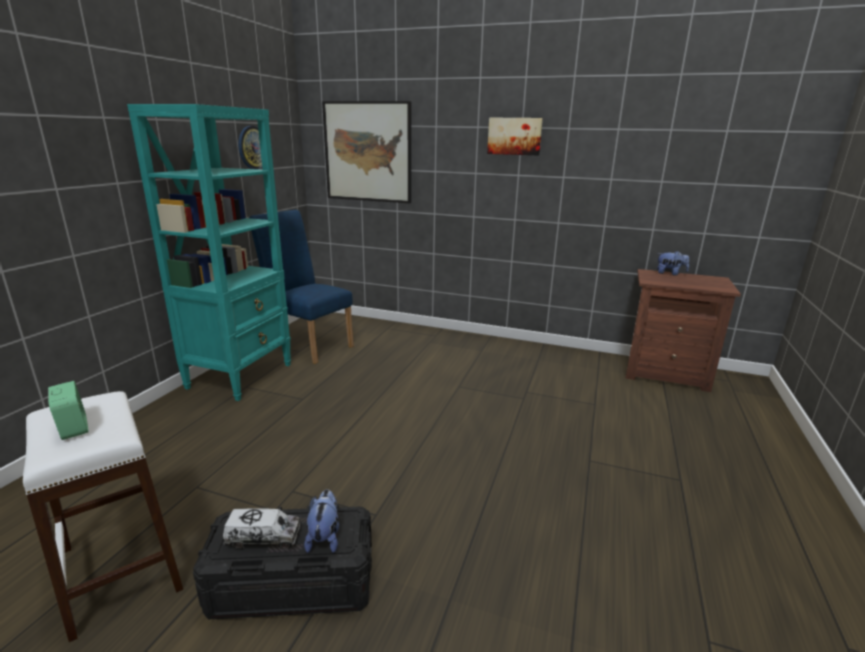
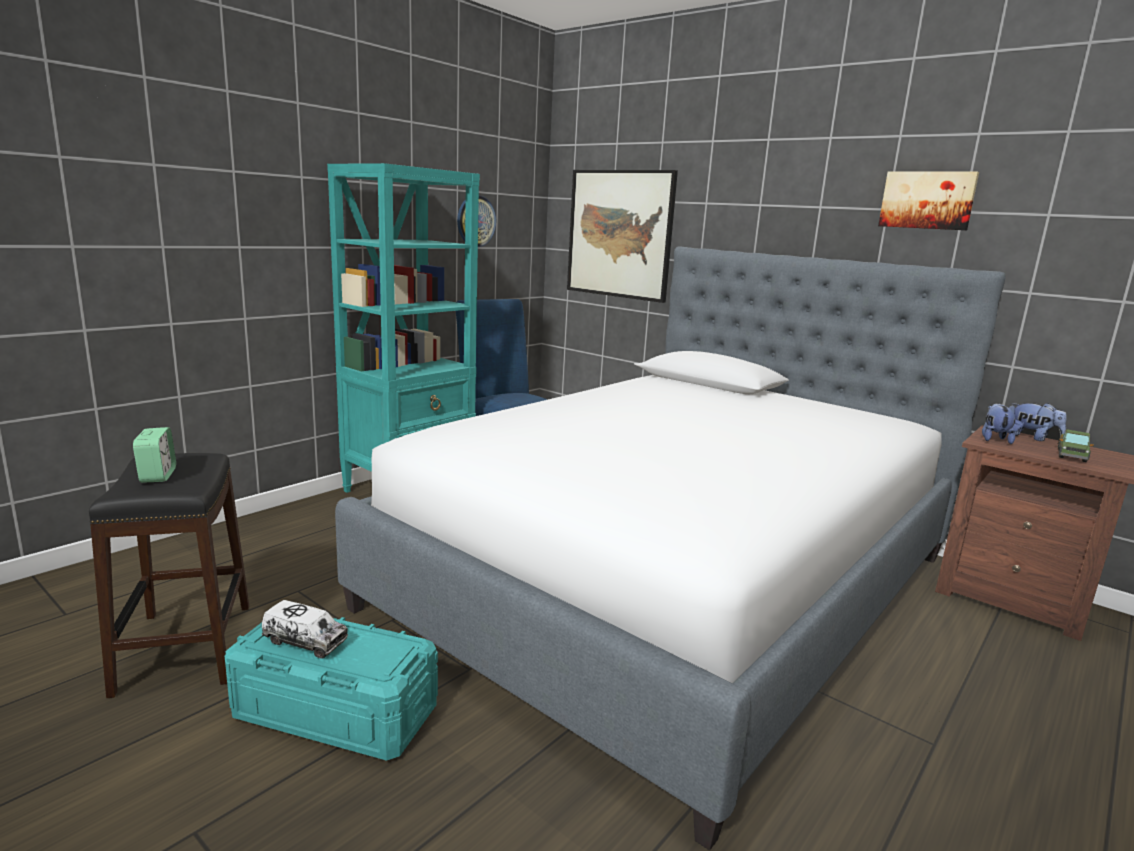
camera: 20 degrees right, 5 degrees down
(120, 569) = (184, 648): white stool -> black stool
(292, 583) = (335, 711): black storage box -> turquoise storage box
(324, 537) = (367, 658): plush toy -> plush toy (994, 439)
(476, 408) = (674, 581): none -> bed
(514, 136) = (808, 218): picture -> picture (927, 200)
(698, 282) = (1071, 455): none -> toy truck

